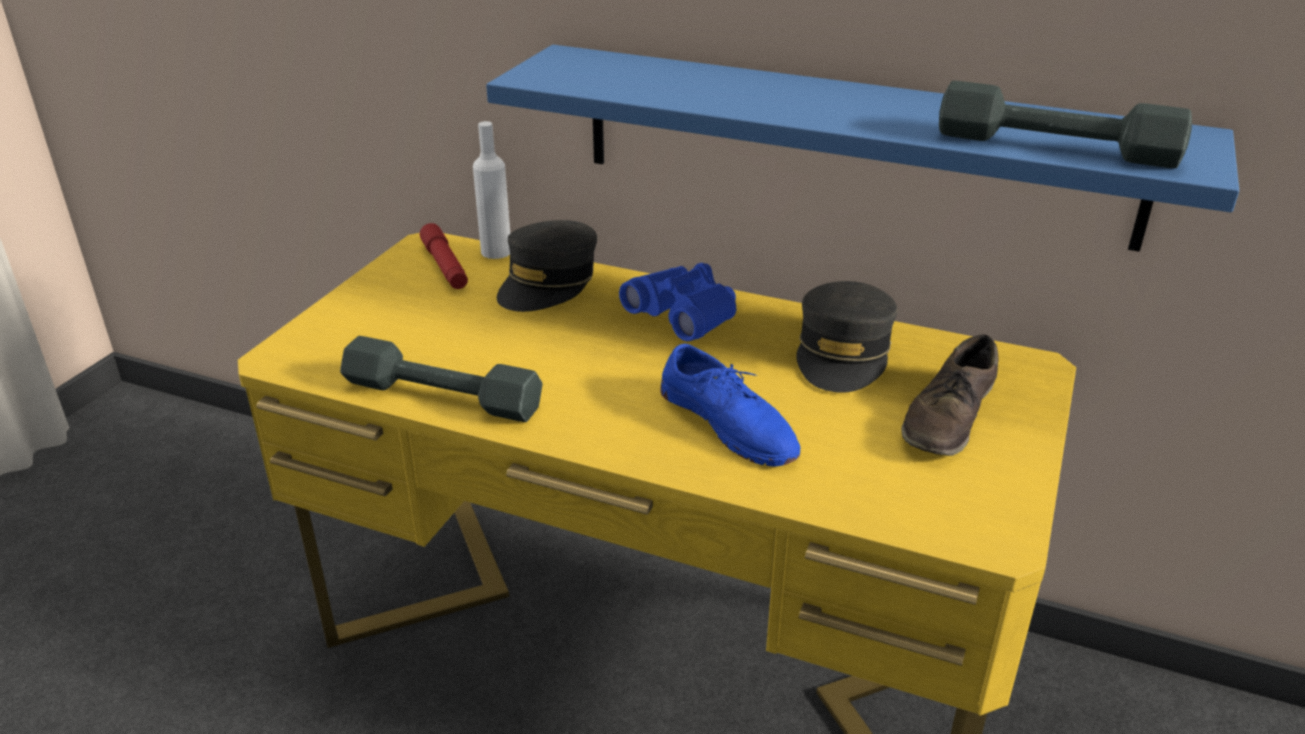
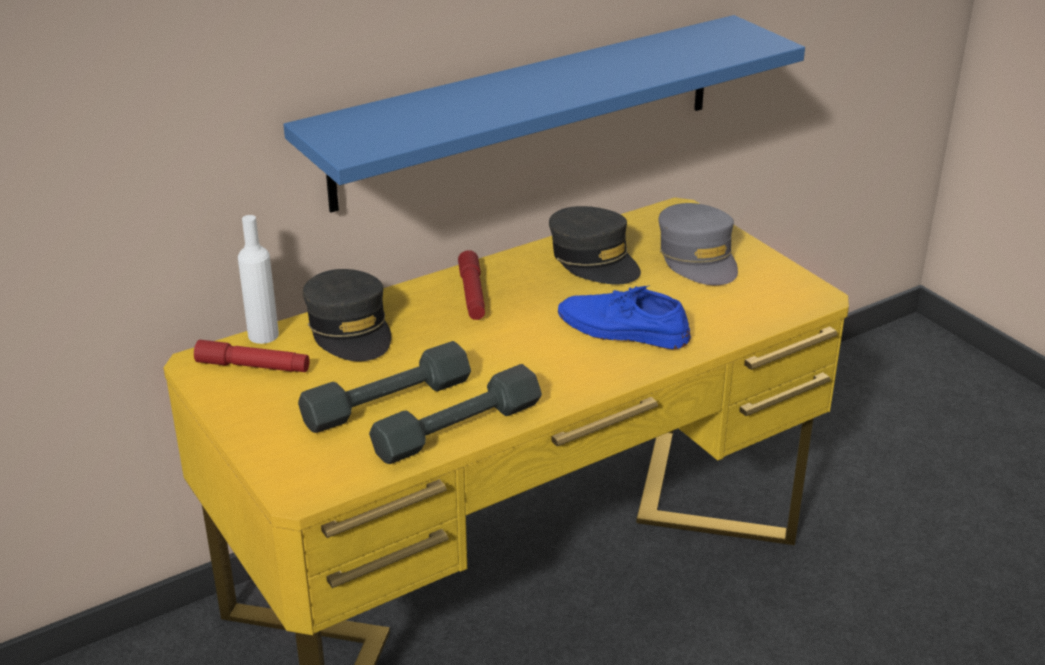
camera: 55 degrees left, 0 degrees up
(683, 314) = (472, 294): blue binoculars -> red flashlight
(729, 422) = (622, 329): blue shoe -> blue shoe turned 150 degrees counterclockwise
(949, 417) = (698, 258): brown shoe -> grey cap
(1055, 147) = (703, 59): grey dumbbell -> grey dumbbell (387, 402)

